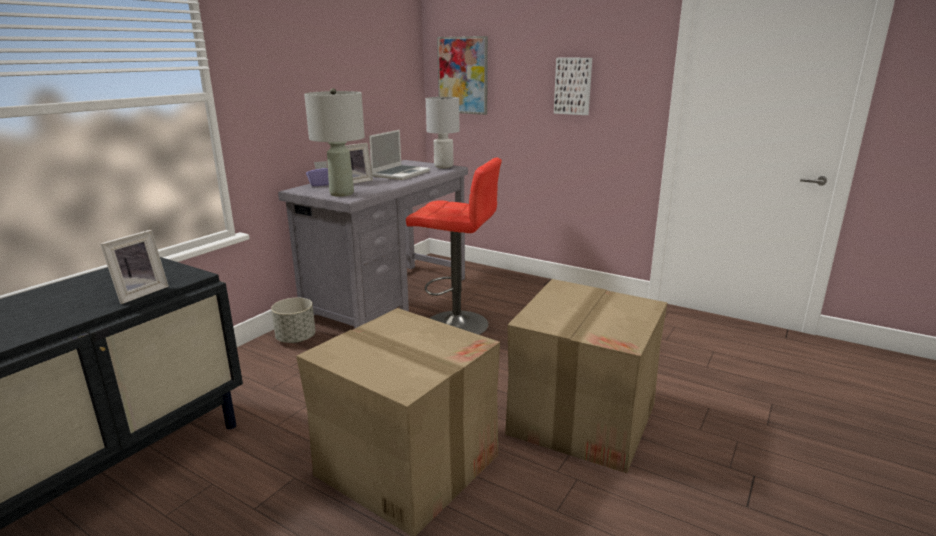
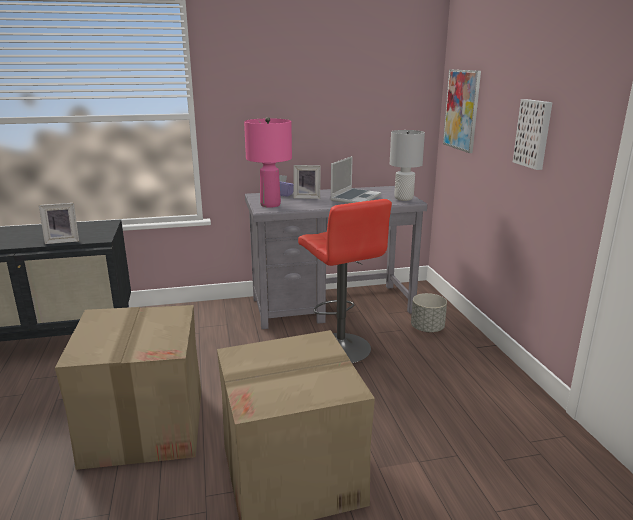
camera: 45 degrees right, 0 degrees up
(296, 339) = (231, 310): grey planter -> grey planter (427, 329)
(341, 193) = (270, 204): grey table lamp -> pink table lamp
(400, 173) = (355, 197): laptop -> laptop turned 45 degrees counterclockwise

